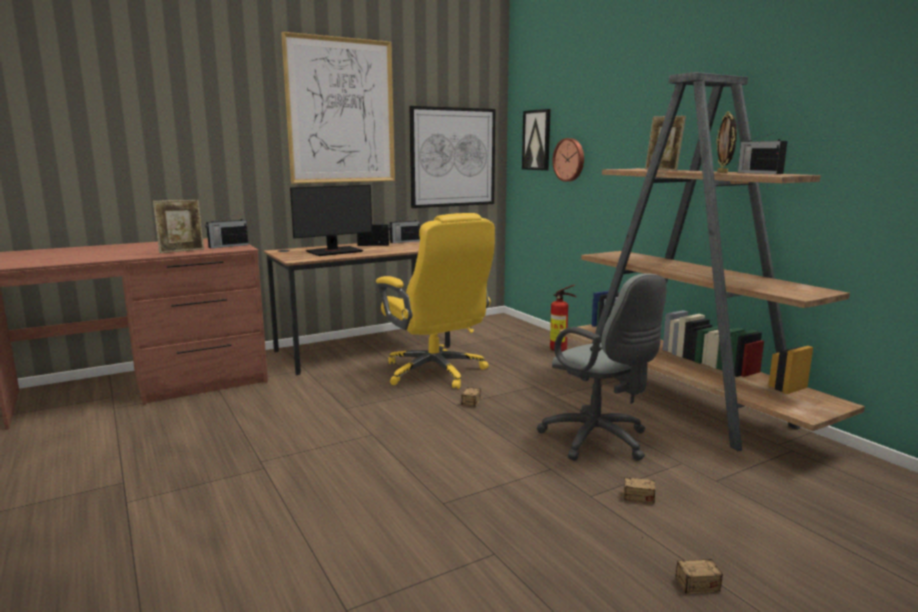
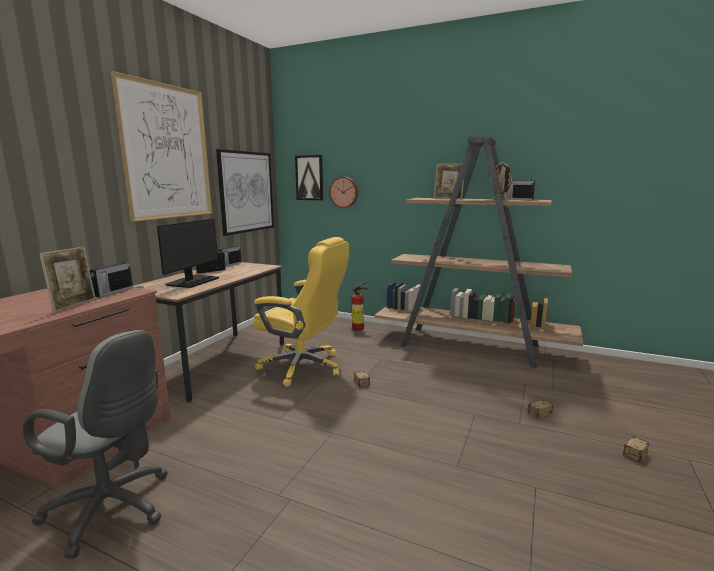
camera: 35 degrees left, 0 degrees up
(599, 441) = (471, 385): grey office chair -> grey office chair (114, 510)

